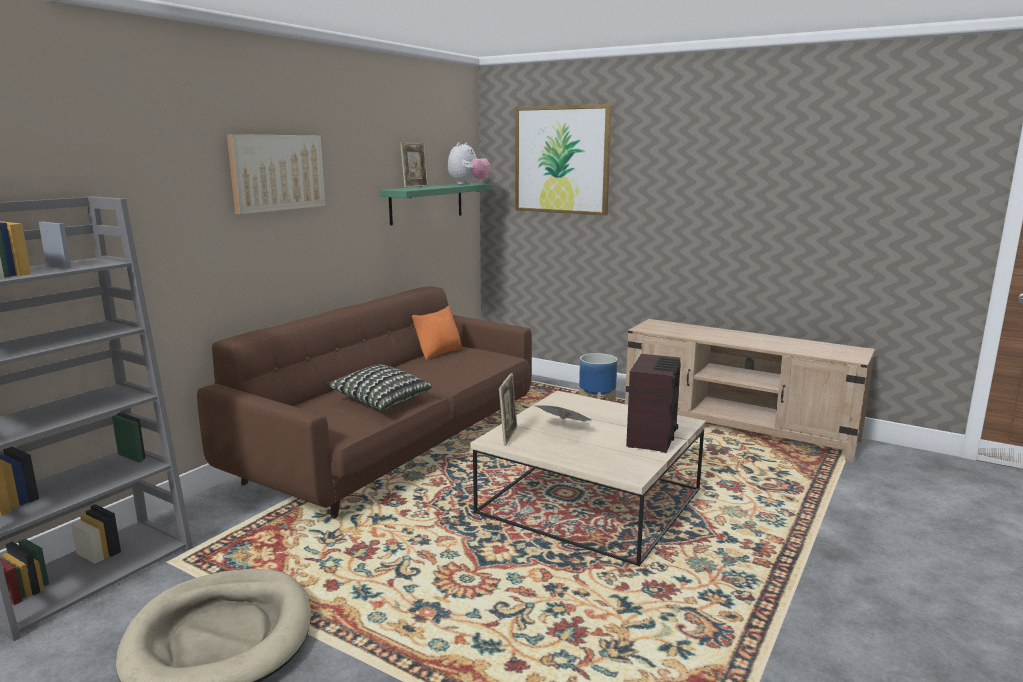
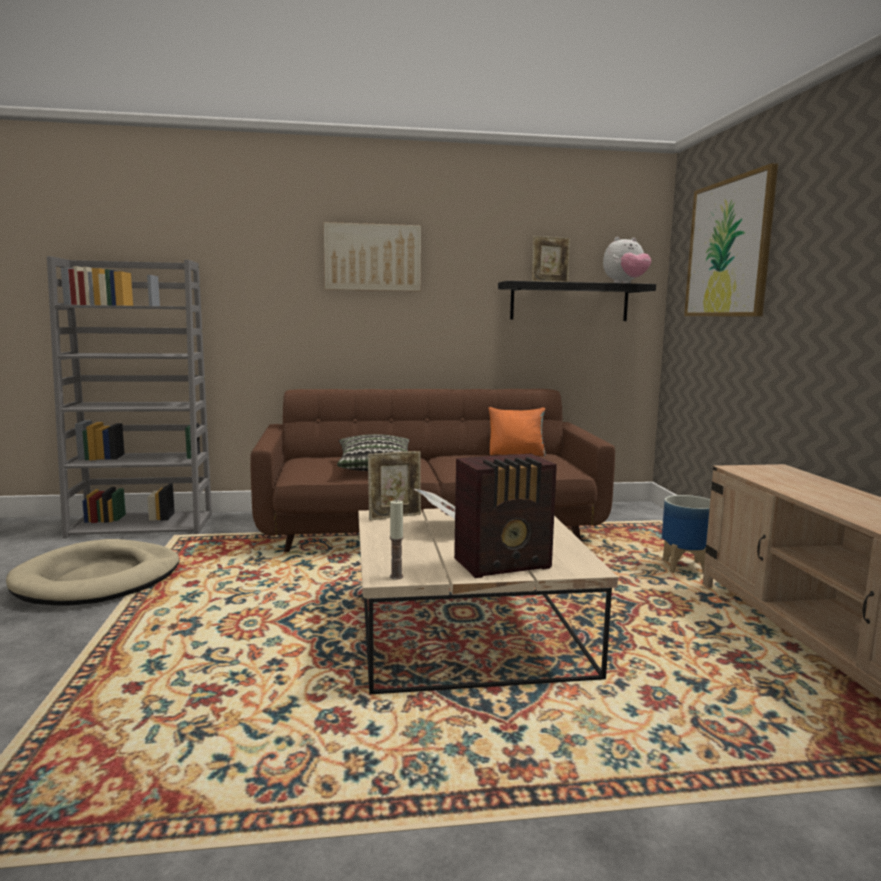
camera: 50 degrees right, 5 degrees down
(427, 203) = (569, 302): green shelf -> black shelf
(635, 472) = (396, 576): none -> candle

